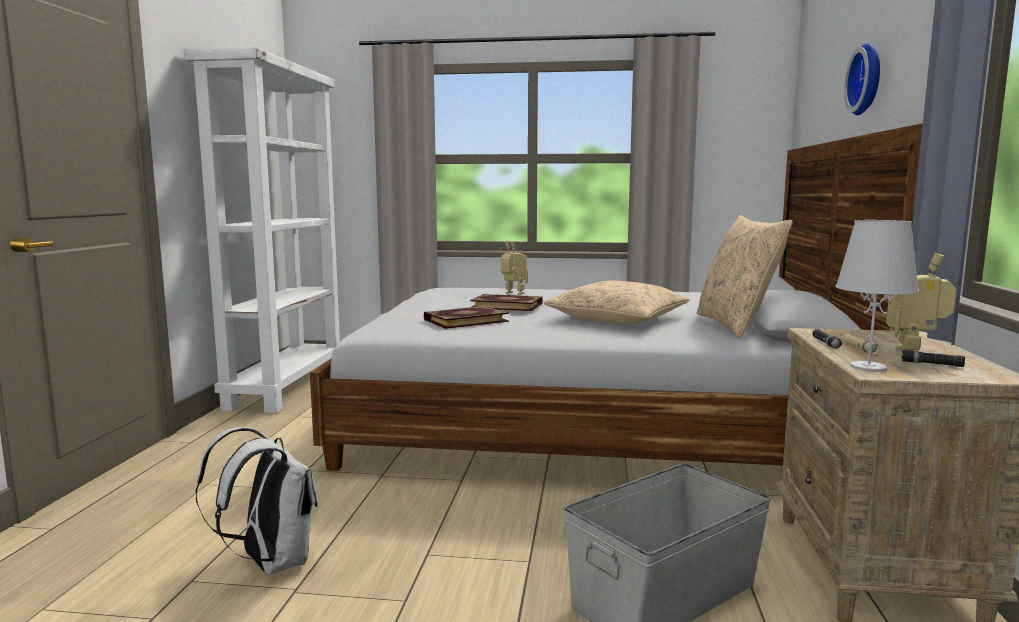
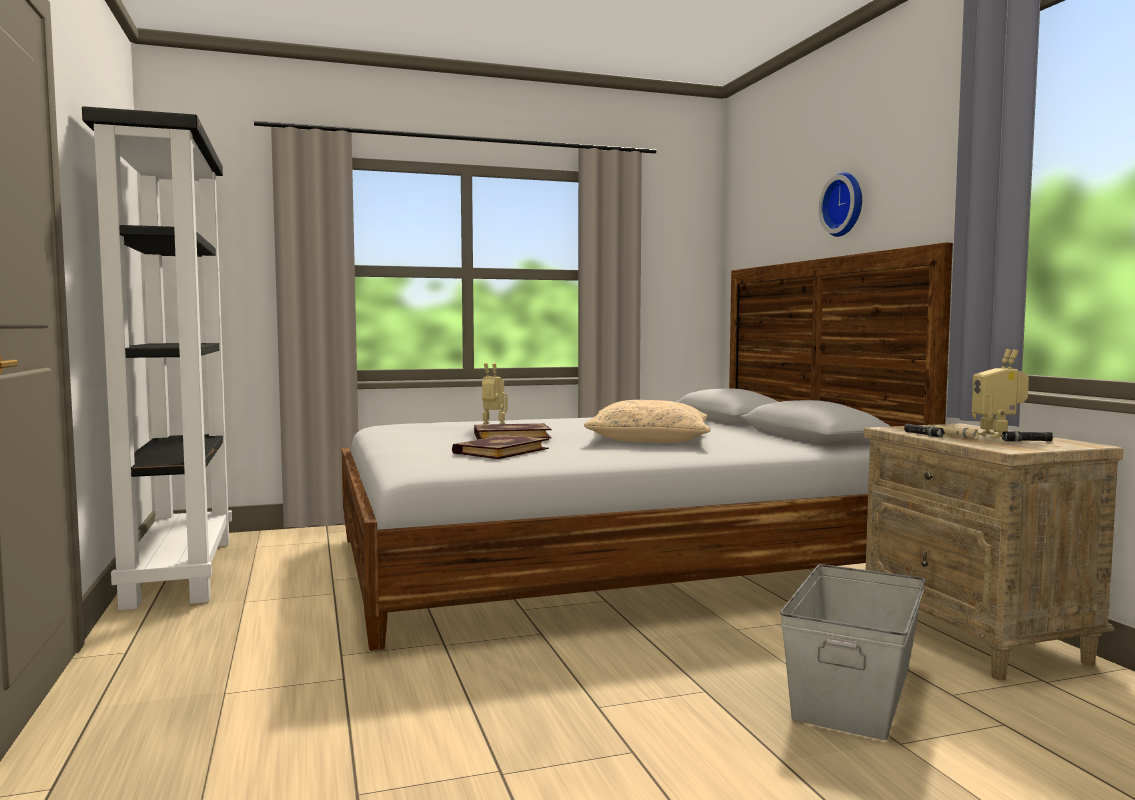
camera: 25 degrees left, 5 degrees down
(270, 562) = (432, 753): white backpack -> none
(286, 386) = (179, 571): white bookcase -> black bookcase
(736, 326) = (766, 437): beige pillow -> none
(869, 367) = (997, 446): white table lamp -> none

